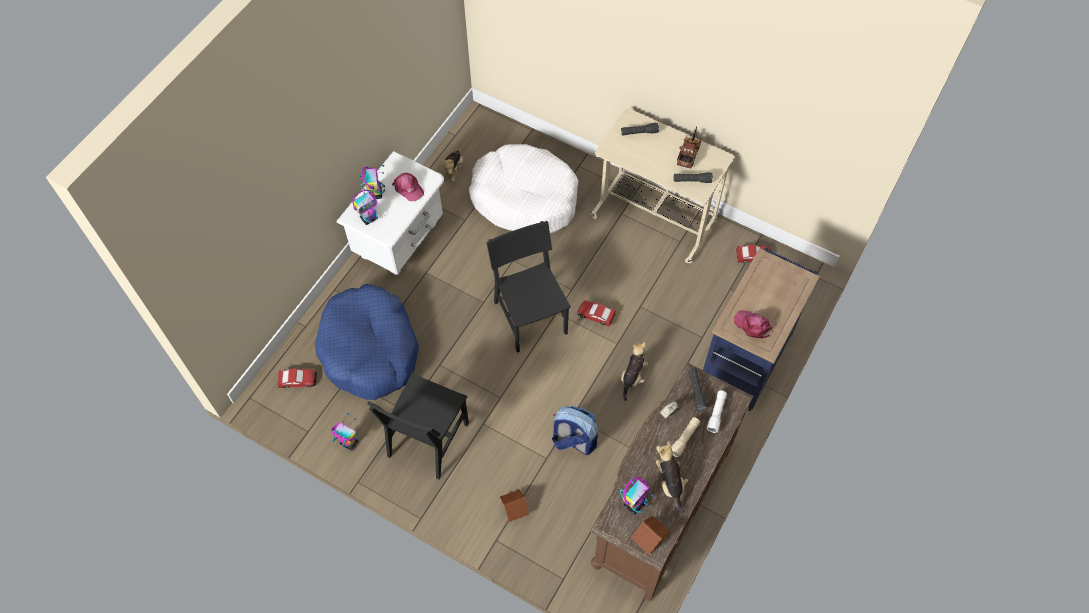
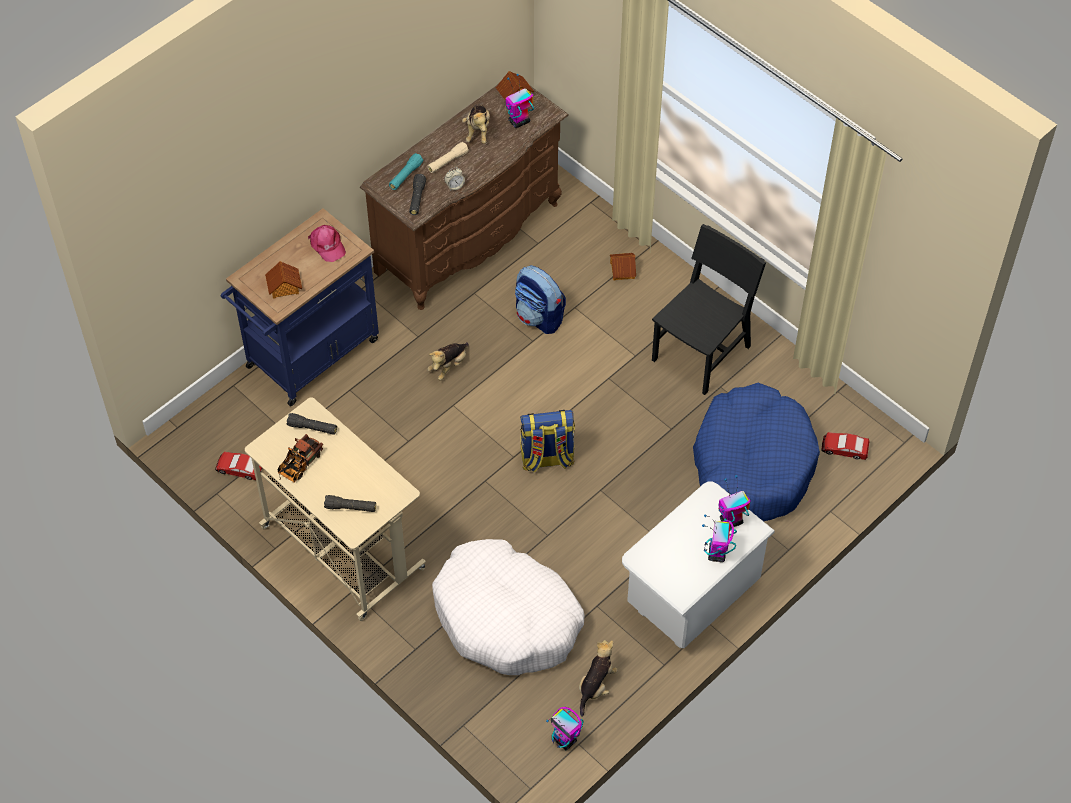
camera: 165 degrees left, 5 degrees down
(349, 442) = (791, 369): toy robot -> toy robot (565, 740)
(408, 188) = (672, 551): pink cap -> none
(530, 317) = (546, 458): black chair -> backpack
(596, 315) = (466, 443): toy car -> none
(716, 413) = (405, 176): white flashlight -> turquoise flashlight
(768, 279) = (284, 287): none -> toy house

